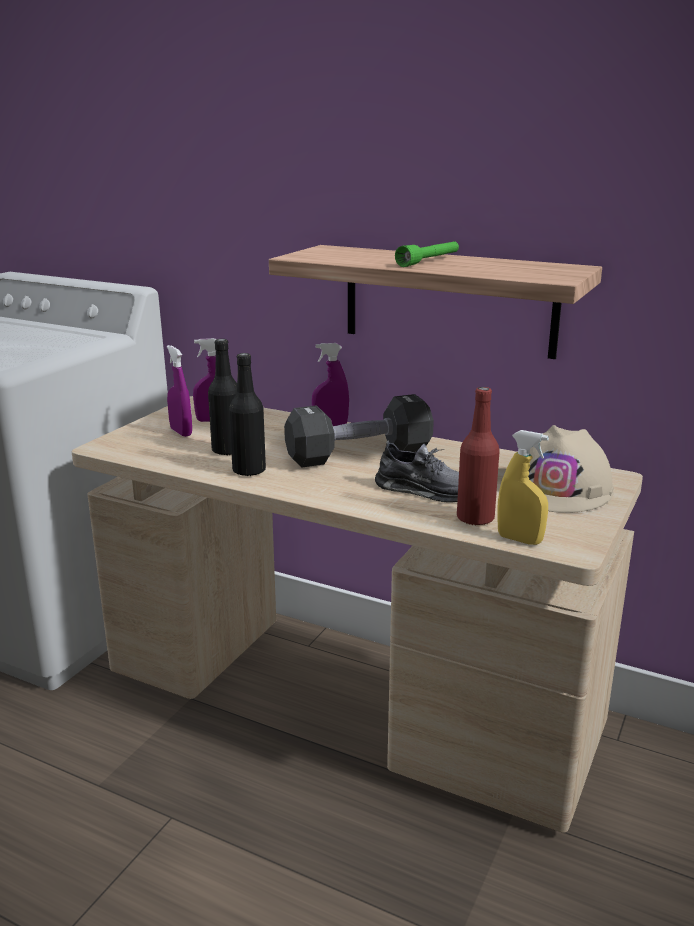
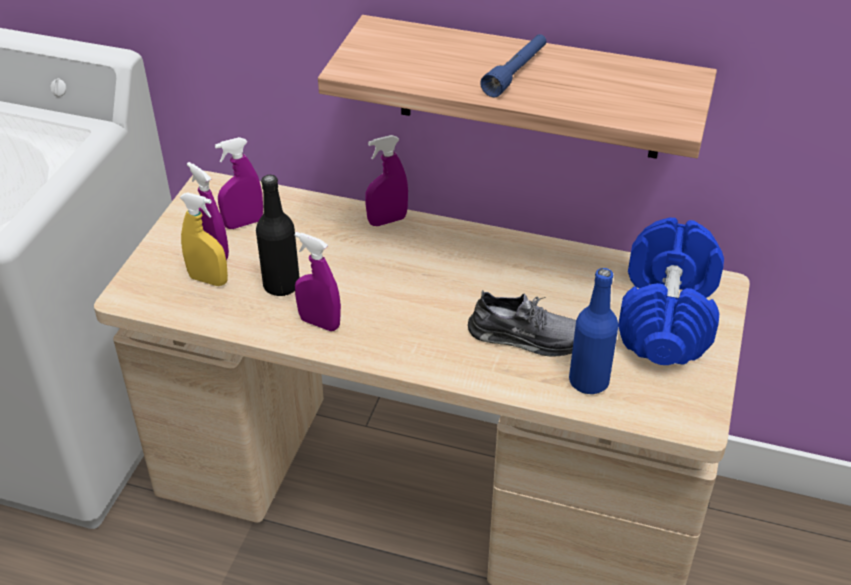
camera: 10 degrees left, 20 degrees up
(249, 471) = (319, 323): black bottle -> purple spray bottle
(359, 455) = (436, 276): black dumbbell -> none
(429, 261) = (516, 73): green flashlight -> blue flashlight
(475, 518) = (588, 381): red bottle -> blue bottle
(519, 540) = (641, 412): yellow spray bottle -> yellow spray bottle (208, 280)
(560, 489) = (667, 316): beige hard hat -> blue dumbbell

